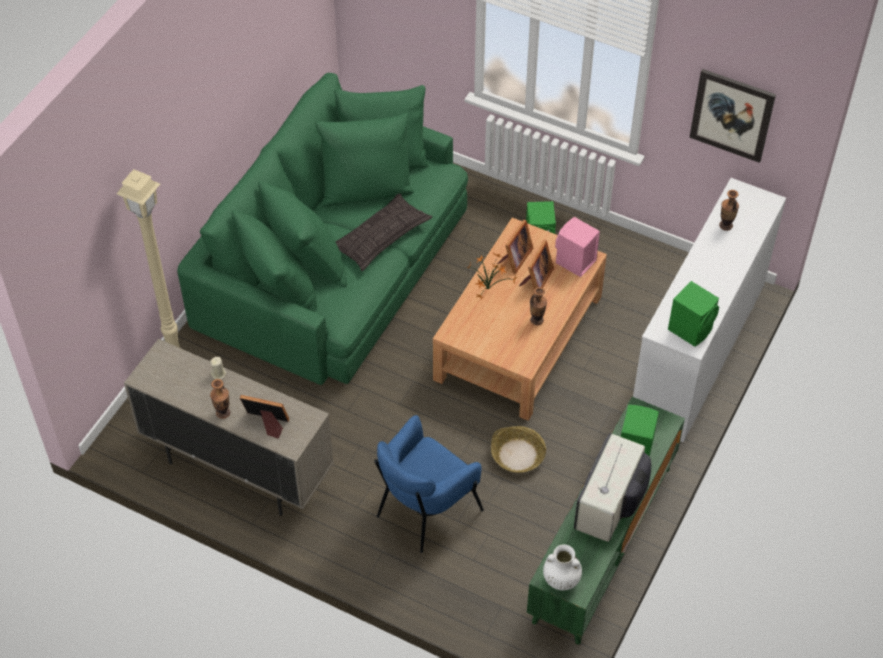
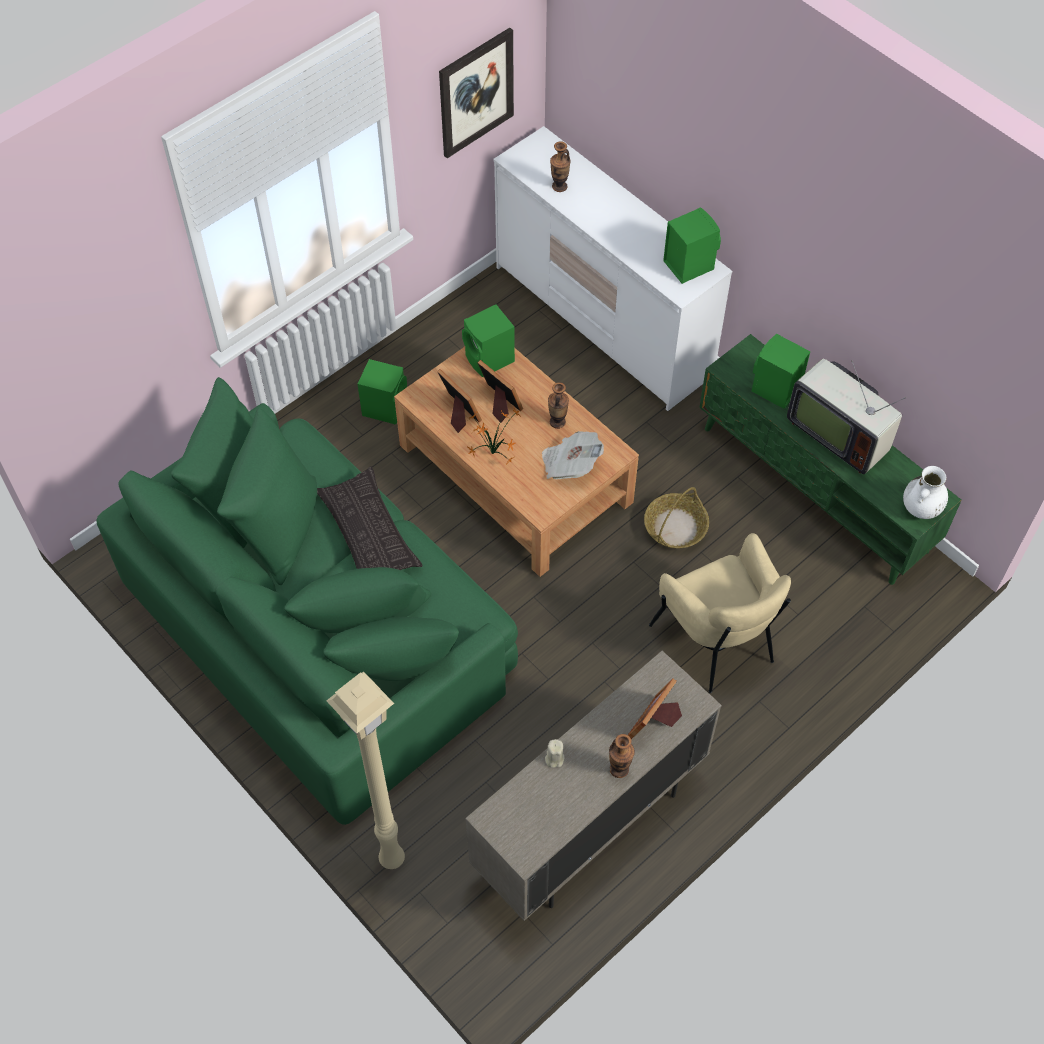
camera: 70 degrees left, 5 degrees up
(425, 509) = (717, 640): blue armchair -> beige armchair
(501, 339) = (570, 464): none -> newspaper
(574, 262) = (490, 360): pink speaker -> green speaker

